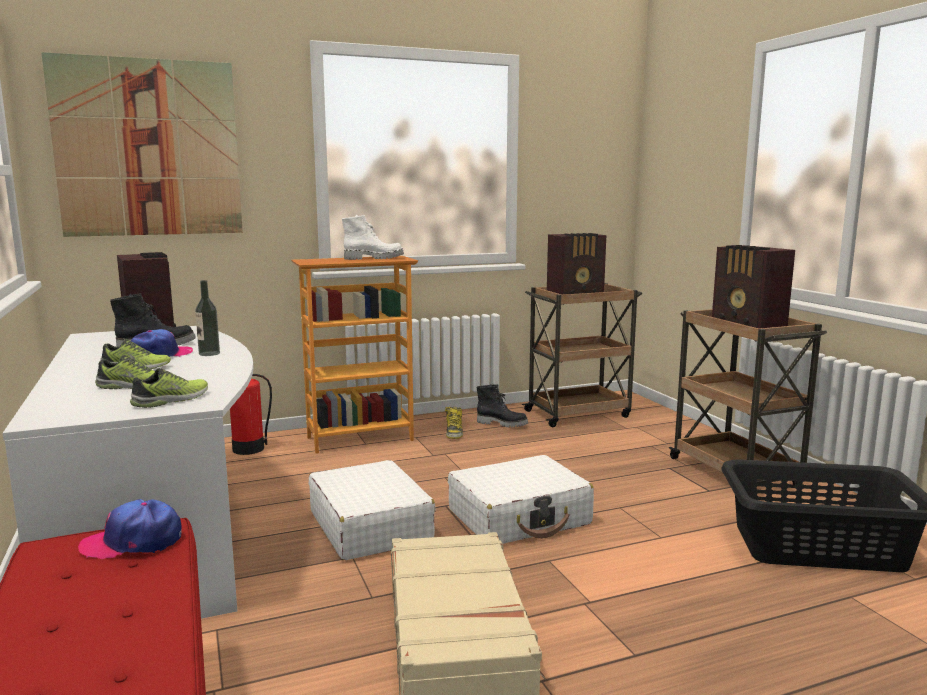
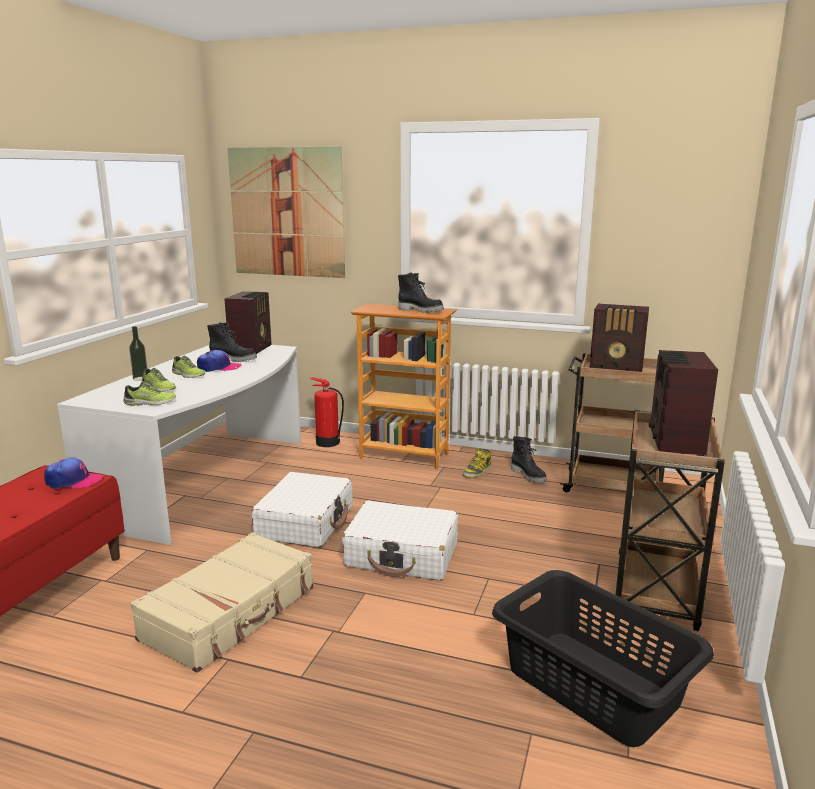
camera: 40 degrees right, 5 degrees up
(133, 542) = (73, 481): cap -> cap turned 150 degrees clockwise
(209, 353) = (242, 372): bottle -> bottle (140, 378)
(374, 258) = (421, 310): white boot -> black boot

